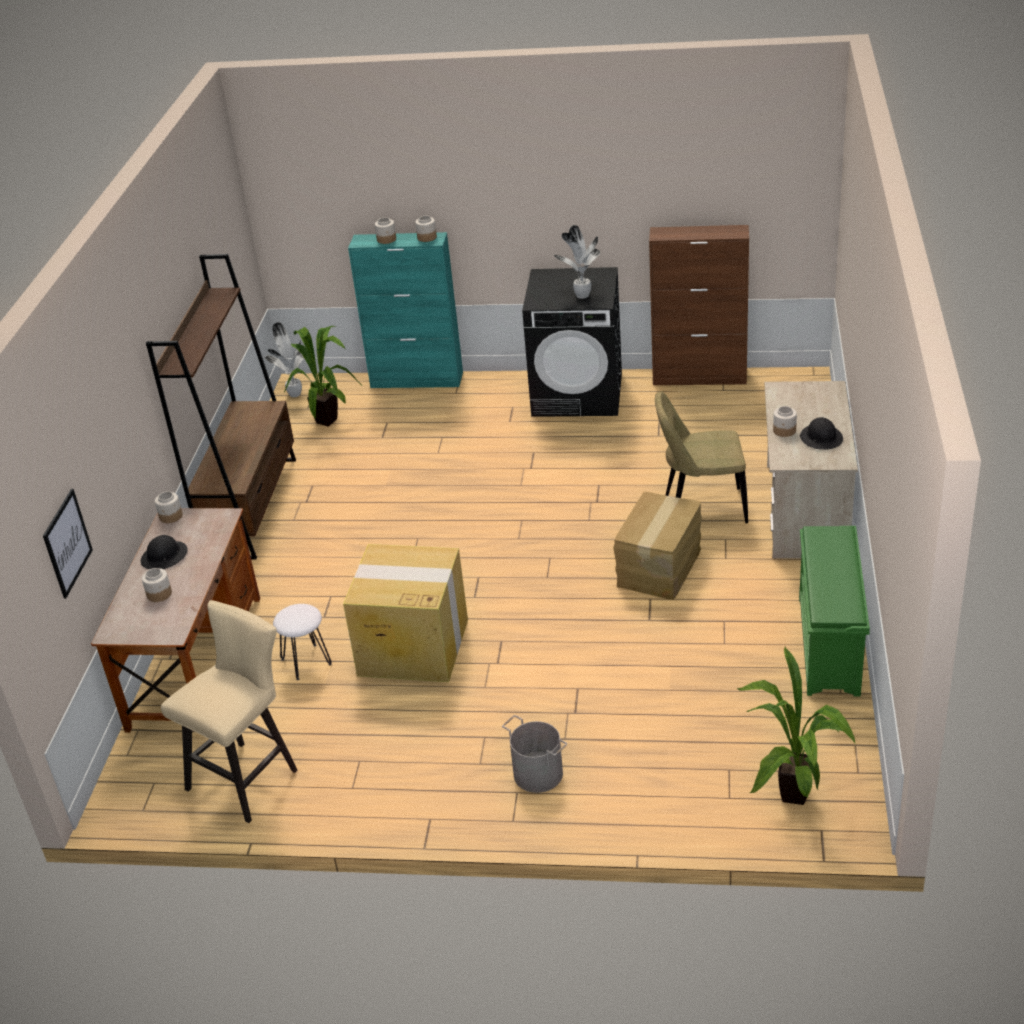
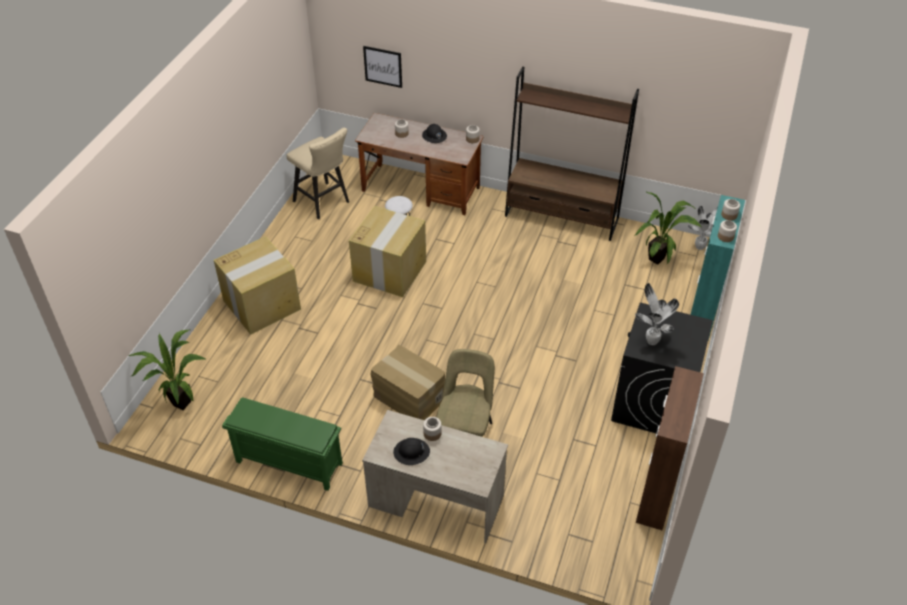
camera: 100 degrees right, 10 degrees up
(538, 773) = (262, 304): grey bucket -> cardboard box

